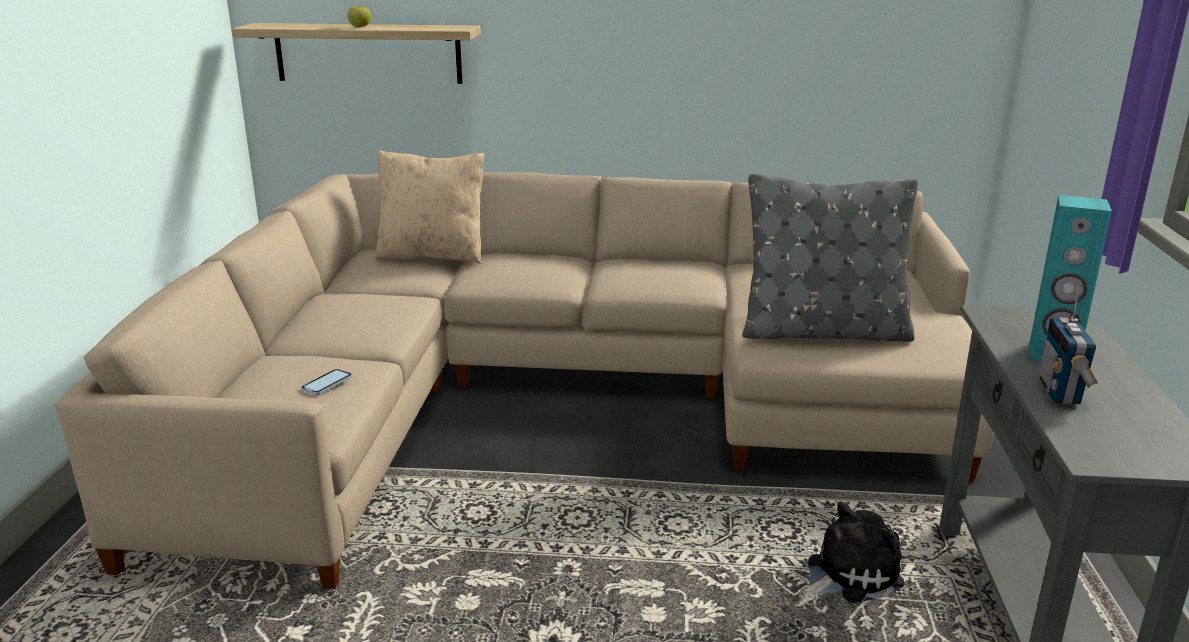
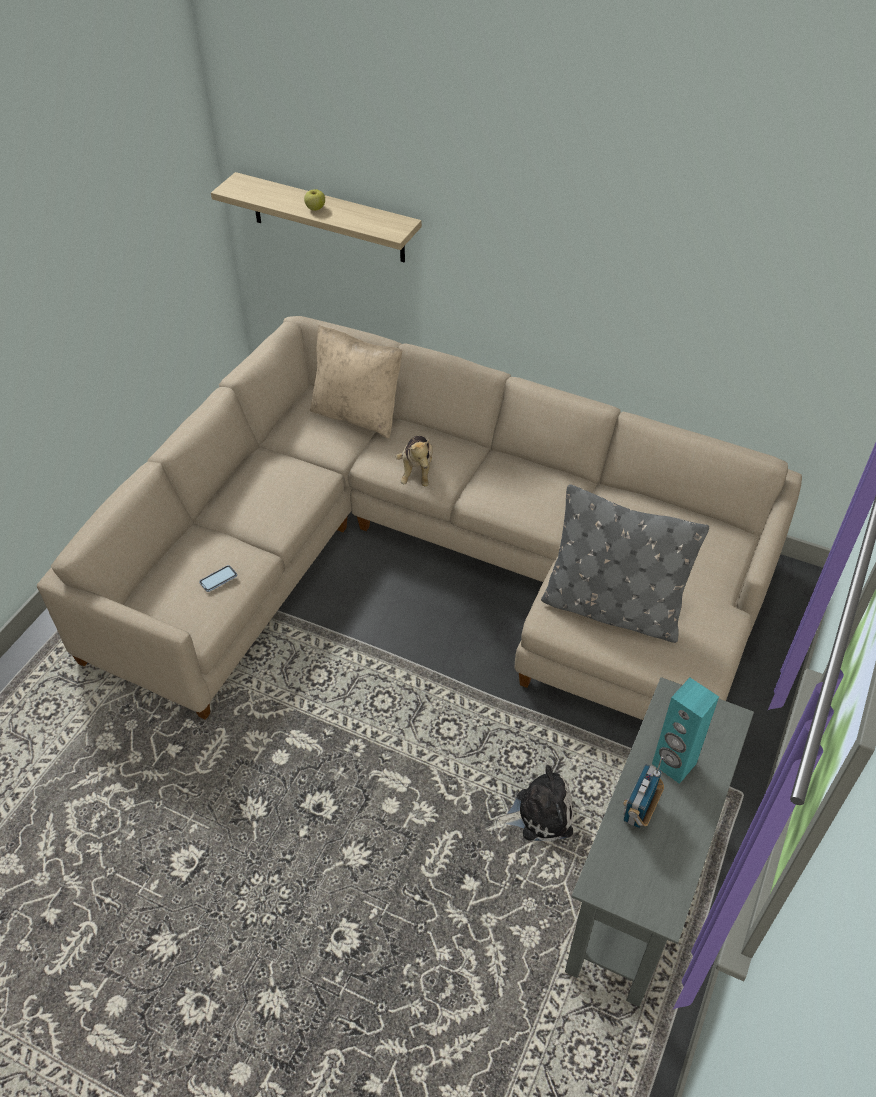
camera: 20 degrees right, 25 degrees up
(529, 277) = (417, 471): none -> plush toy

